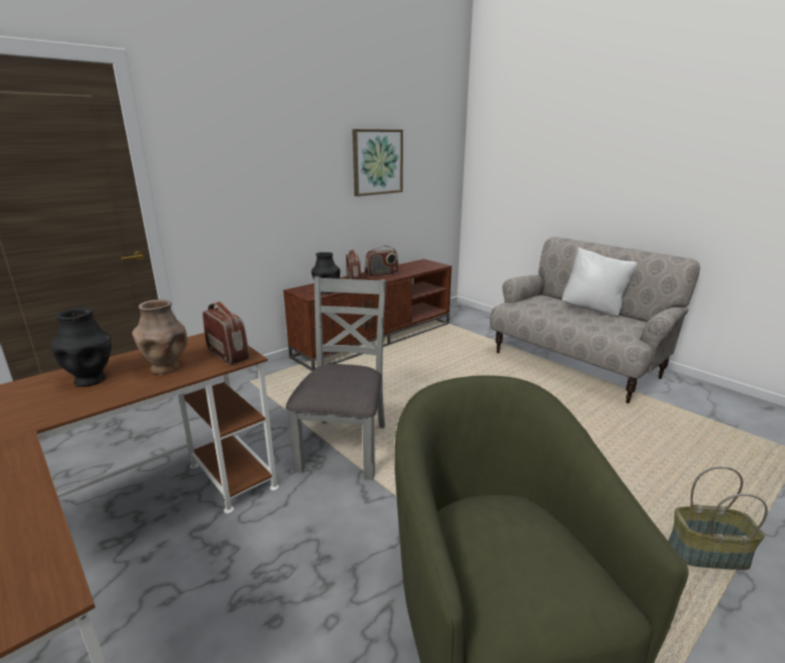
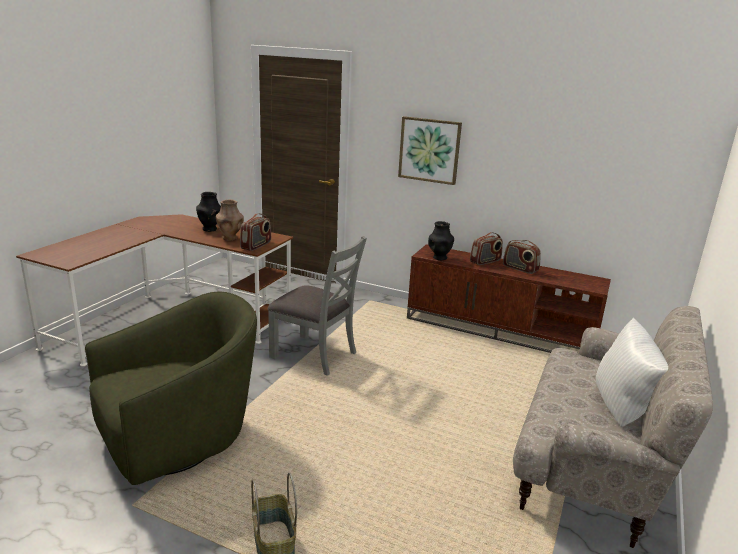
camera: 65 degrees right, 0 degrees up
(344, 446) = (315, 355): grey chair -> grey chair turned 45 degrees clockwise
(377, 162) = (558, 154): picture -> picture (429, 150)

